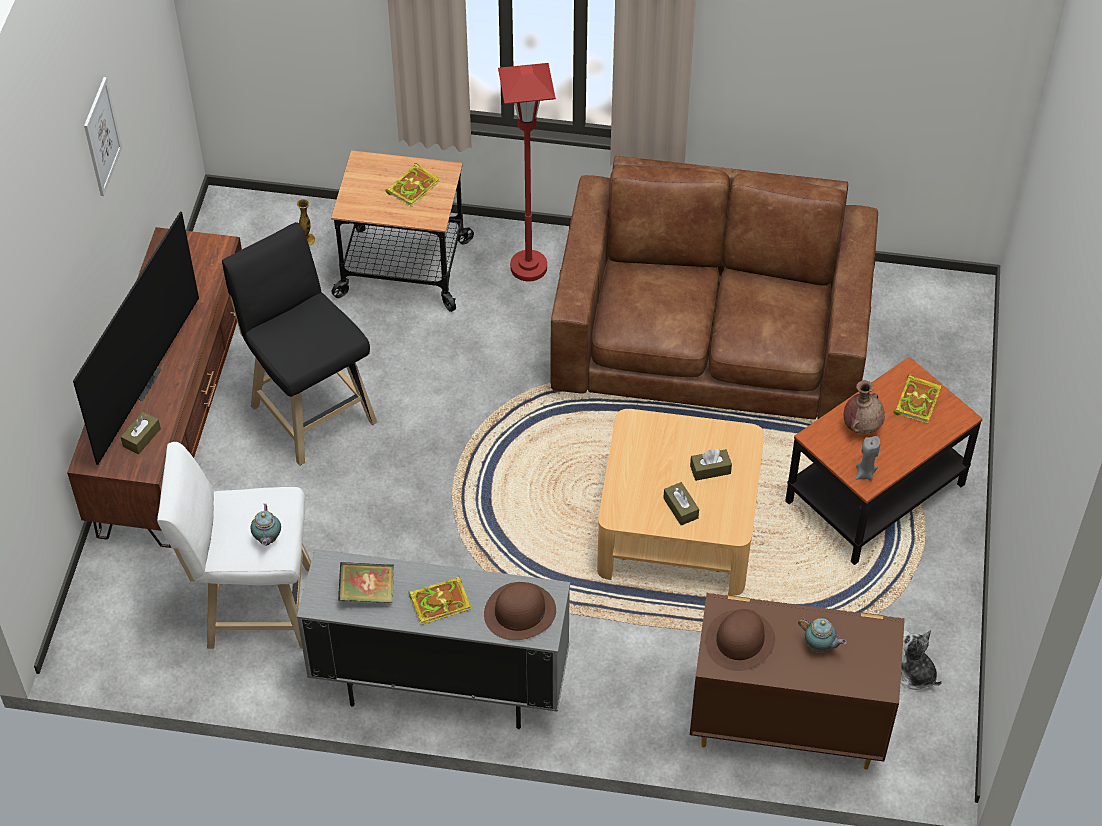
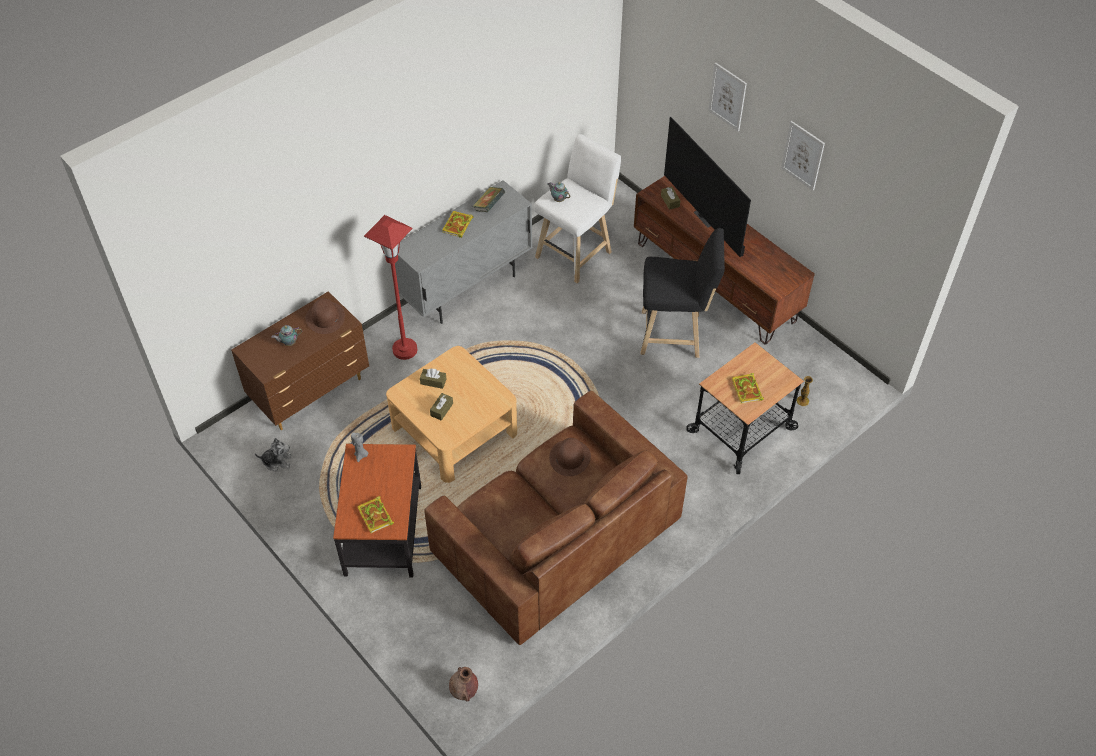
camera: 130 degrees right, 0 degrees up
(50, 250) = (727, 96): none -> picture
(519, 612) = (422, 247): brown hat -> brown hat (570, 457)
(529, 267) = (690, 487): red floor lamp -> red floor lamp (405, 350)
(862, 426) = (388, 478): brown vase -> brown vase (464, 691)

